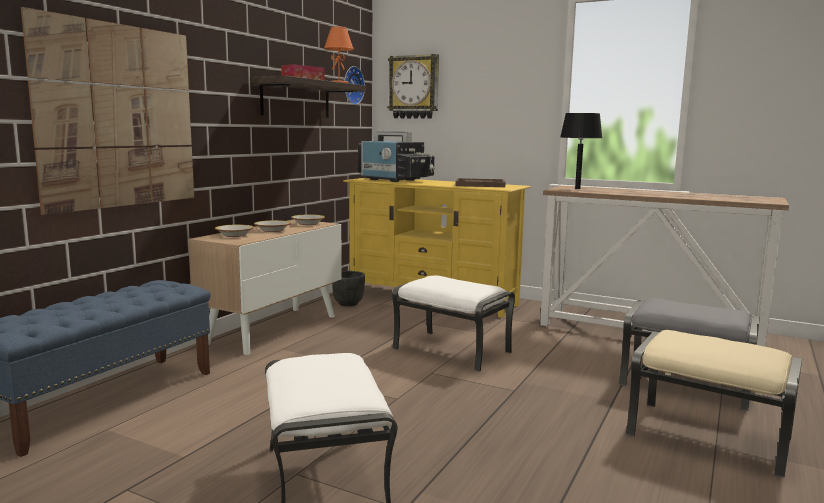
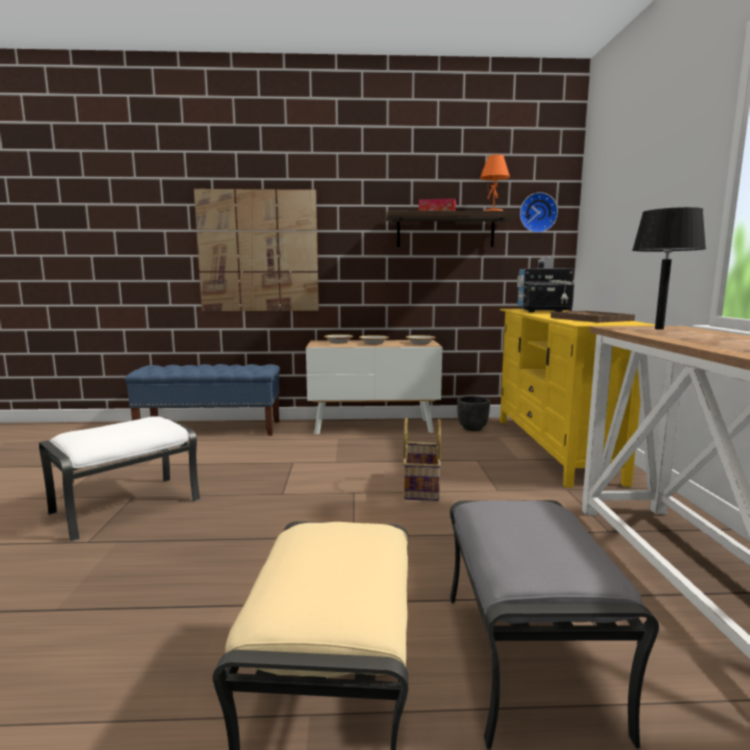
camera: 60 degrees right, 0 degrees up
(414, 87) = (602, 206): wall clock -> none
(450, 350) = (420, 487): white ottoman -> basket

